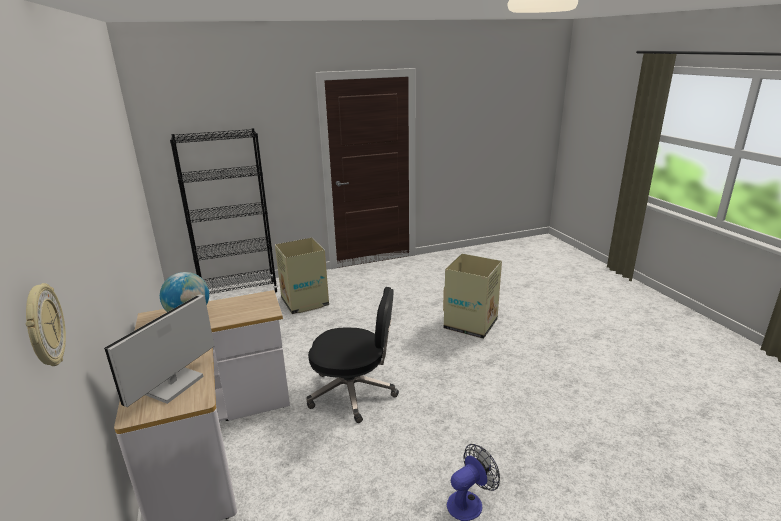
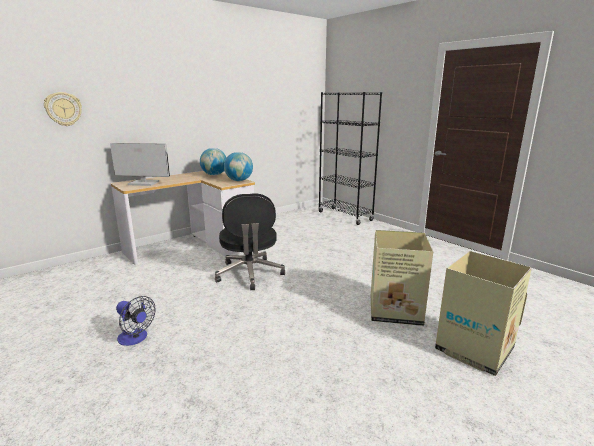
camera: 70 degrees right, 5 degrees down
(255, 299) = (239, 180): none -> globe
(305, 302) = (353, 236): cardboard box -> cardboard box (473, 349)

